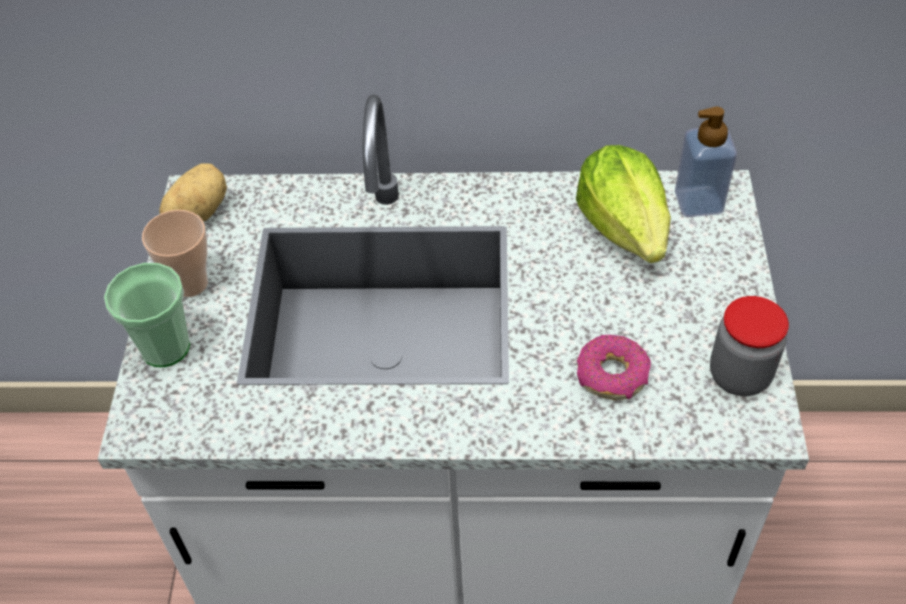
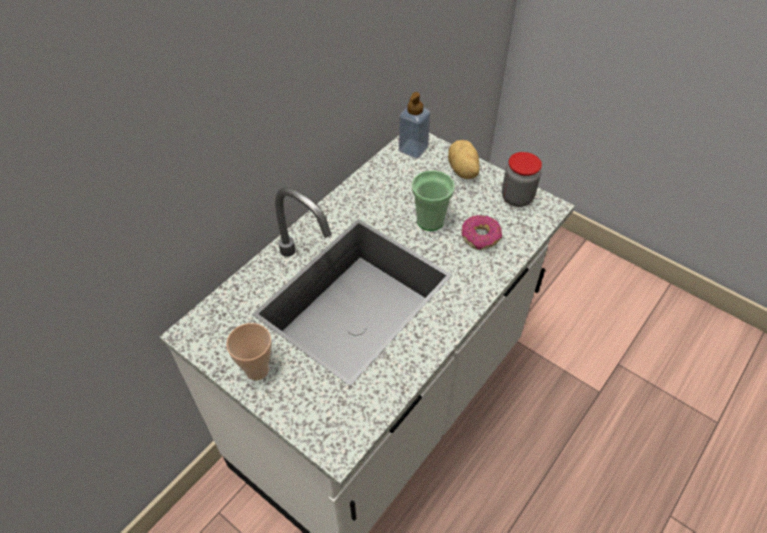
camera: 55 degrees left, 0 degrees up
(165, 347) = (291, 406): cup -> cup (430, 221)
(197, 213) = (206, 339): potato -> potato (462, 171)
(625, 227) = (402, 180): lettuce -> none

